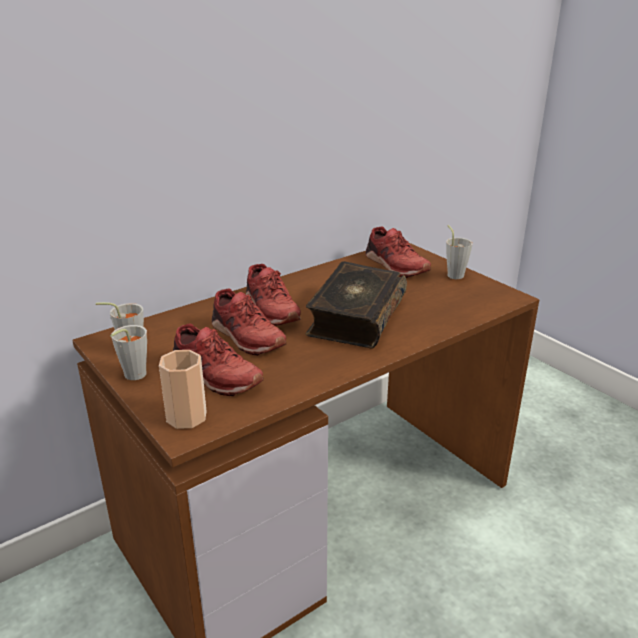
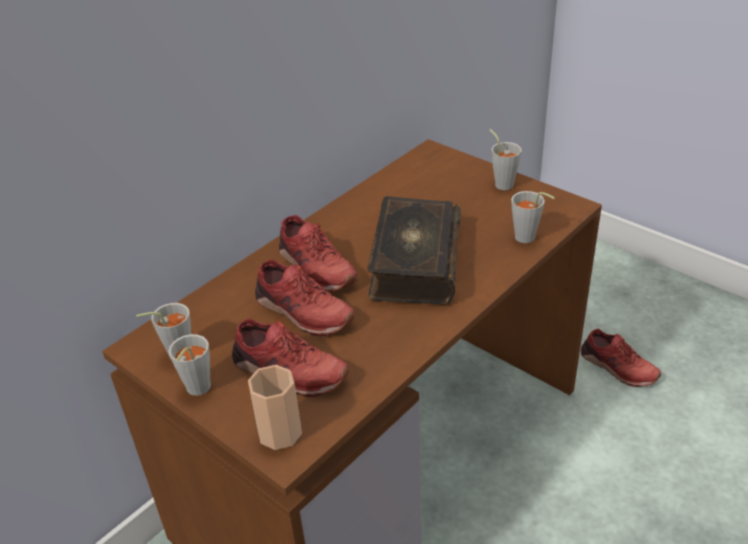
camera: 10 degrees left, 10 degrees up
(395, 265) = (433, 180): red shoe -> red shoe (617, 367)
(463, 314) = (528, 239): none -> grey cup

